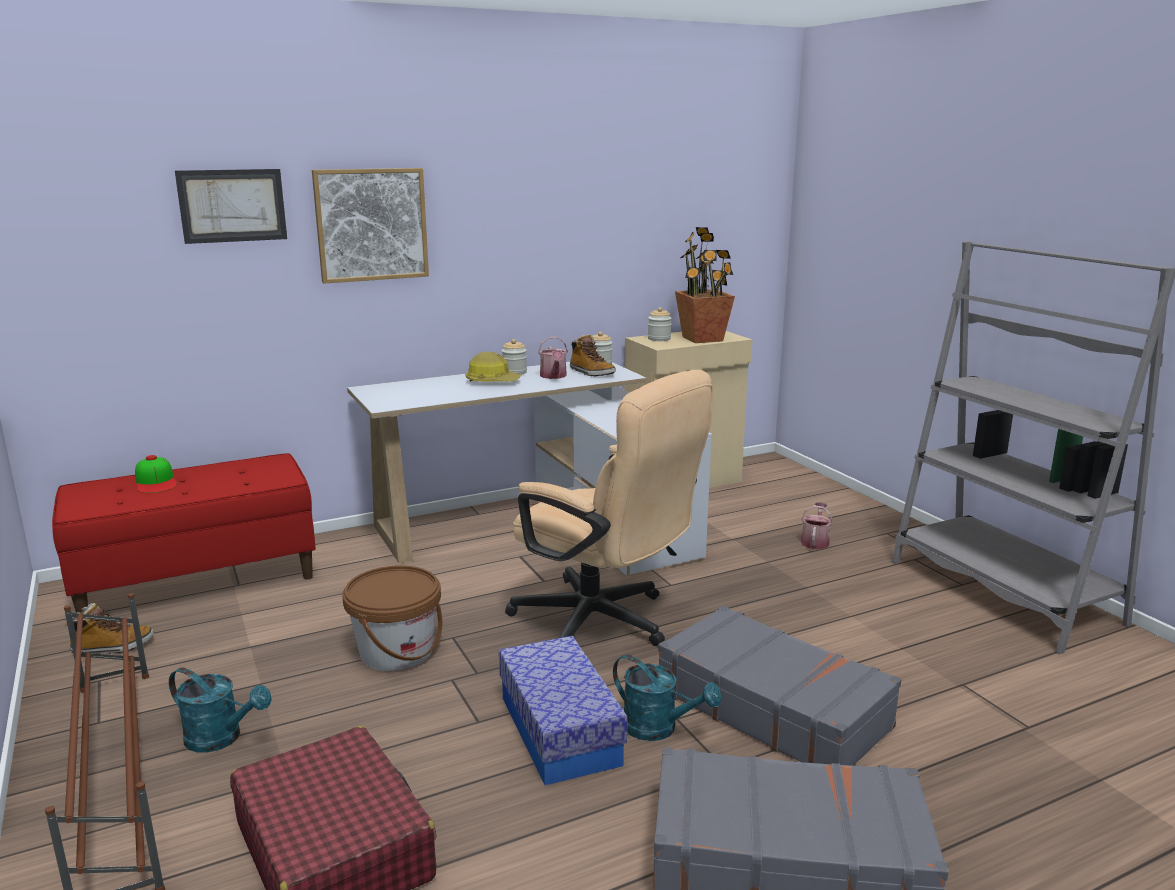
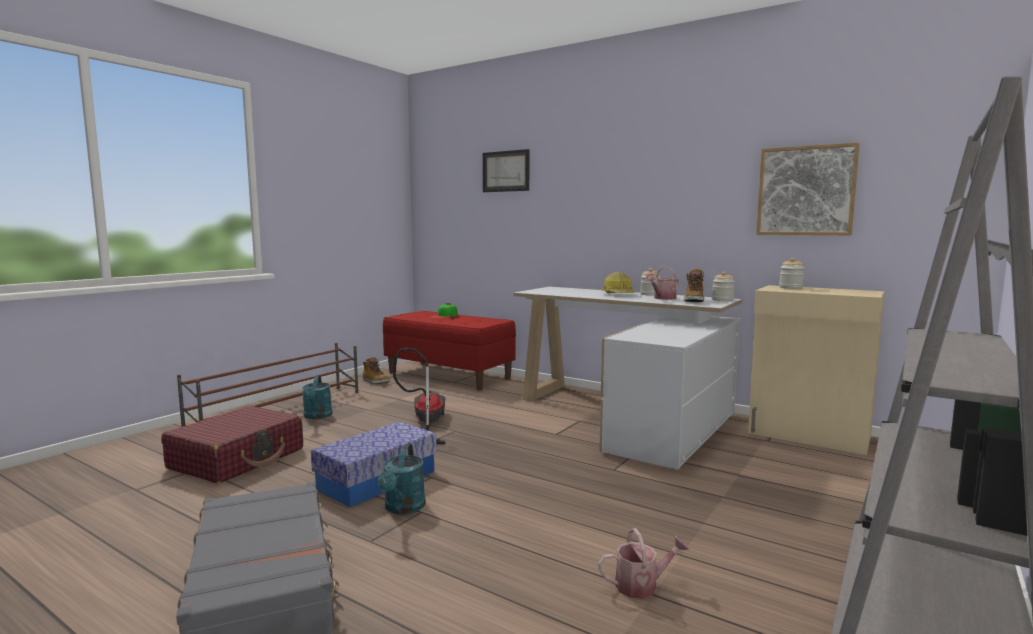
camera: 60 degrees right, 10 degrees down
(371, 224) = (575, 182): picture -> picture (806, 191)
(397, 651) = (425, 424): brown bucket -> vacuum cleaner
(604, 623) = (523, 462): beige office chair -> none
(703, 339) = (829, 292): potted plant -> none
(772, 707) = (469, 545): grey suitcase -> none
(815, 541) = (811, 510): watering can -> watering can (642, 585)

